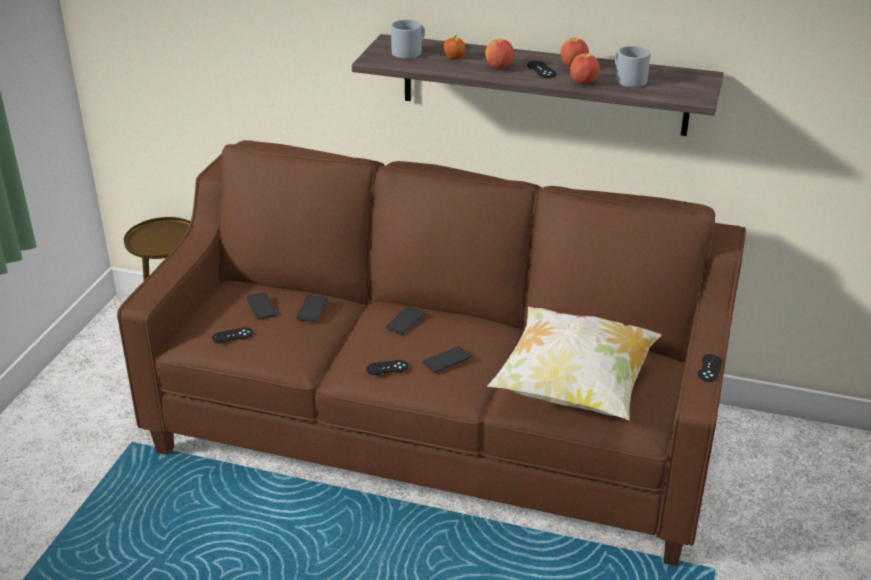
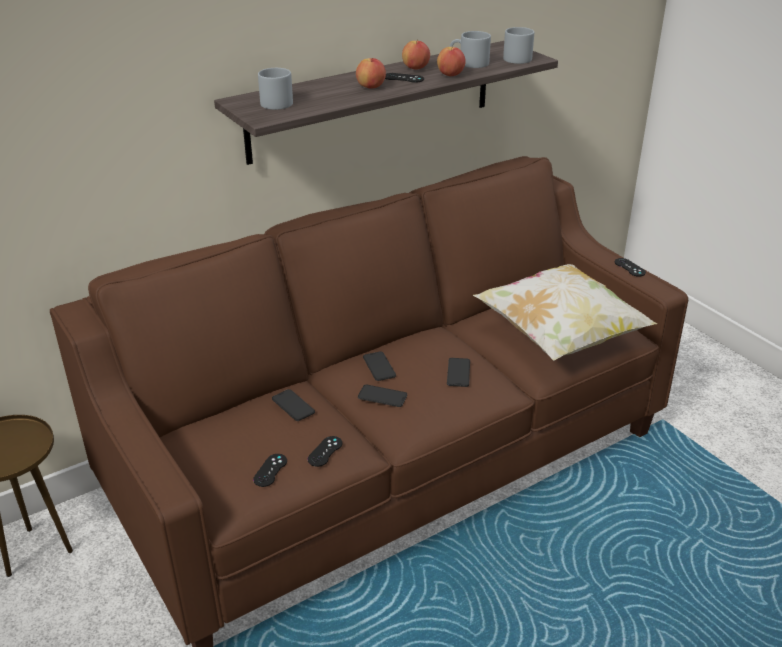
camera: 50 degrees left, 0 degrees up
(261, 306) = (248, 432): phone -> phone (382, 396)
(387, 368) = (432, 406): black game controller -> black game controller (325, 451)
(454, 57) = (321, 93): apple -> none
(683, 91) = (518, 57): none -> grey mug

